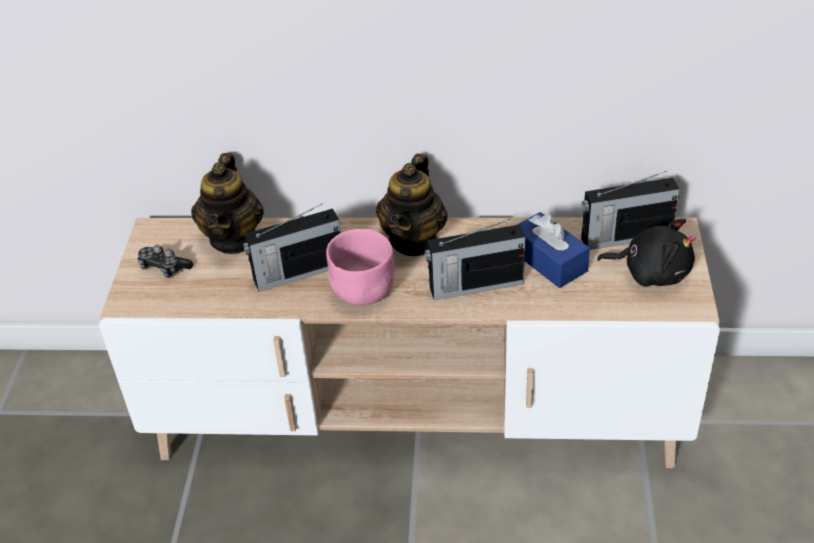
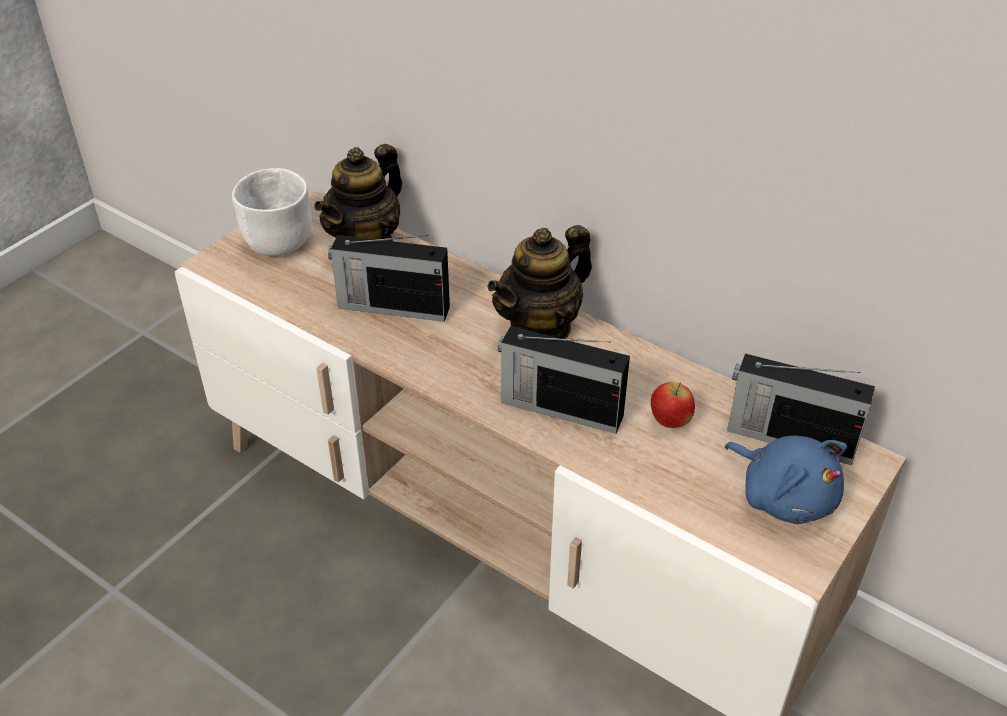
camera: 30 degrees right, 0 degrees up
(164, 267) = (277, 243): game controller -> white bowl
(363, 294) = (435, 360): pink bowl -> none
(549, 261) = (670, 421): blue tissue box -> apple
(651, 272) = (784, 496): black plush toy -> blue plush toy

